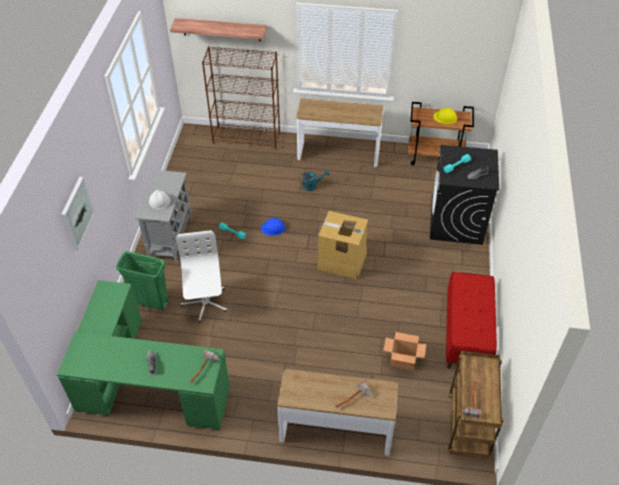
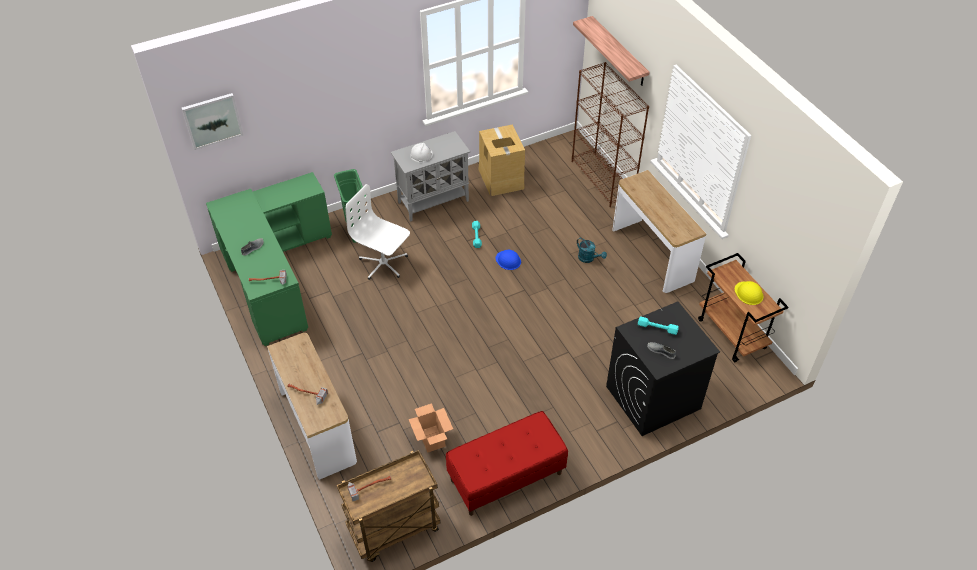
camera: 55 degrees right, 0 degrees up
(76, 213) = (306, 99): picture -> picture (212, 120)
(205, 303) = (383, 264): white office chair -> white office chair turned 105 degrees counterclockwise
(341, 261) = (513, 331): cardboard box -> cardboard box (501, 178)

